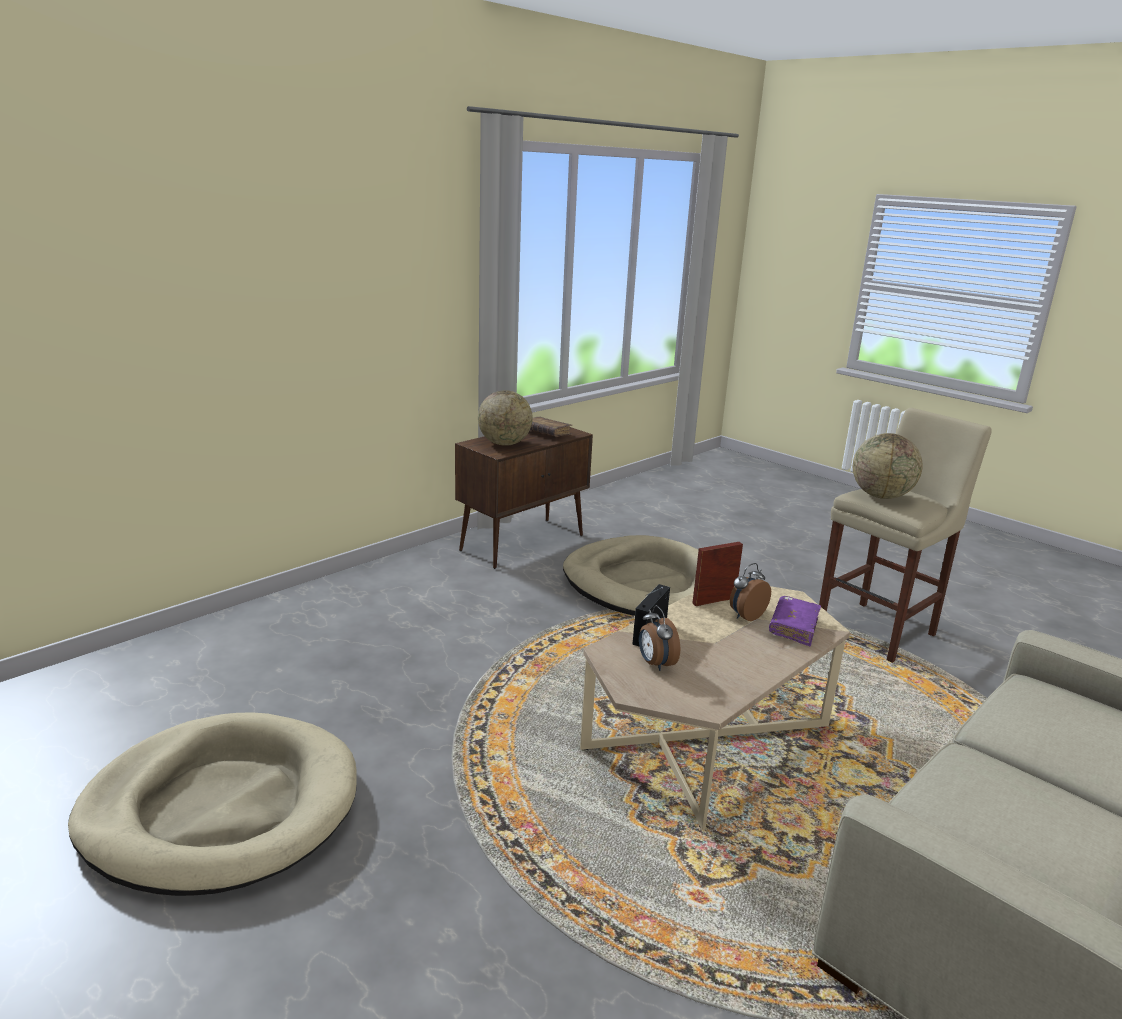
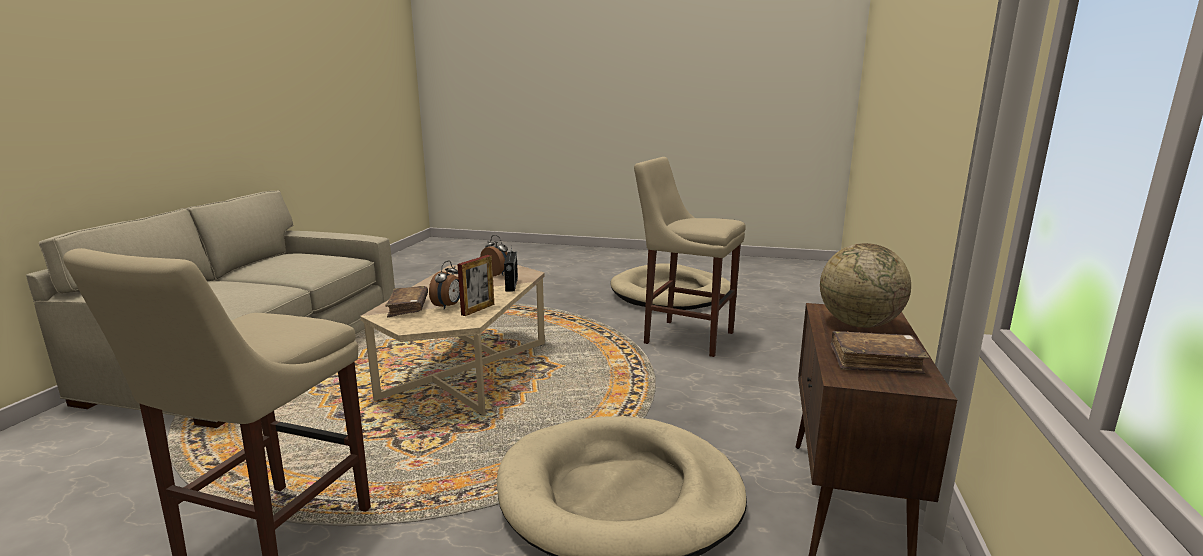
camera: 150 degrees right, 5 degrees down
(388, 693) = (684, 336): none -> beige stool
(793, 627) = (408, 307): purple book -> brown book
(881, 496) = (284, 328): globe -> none

